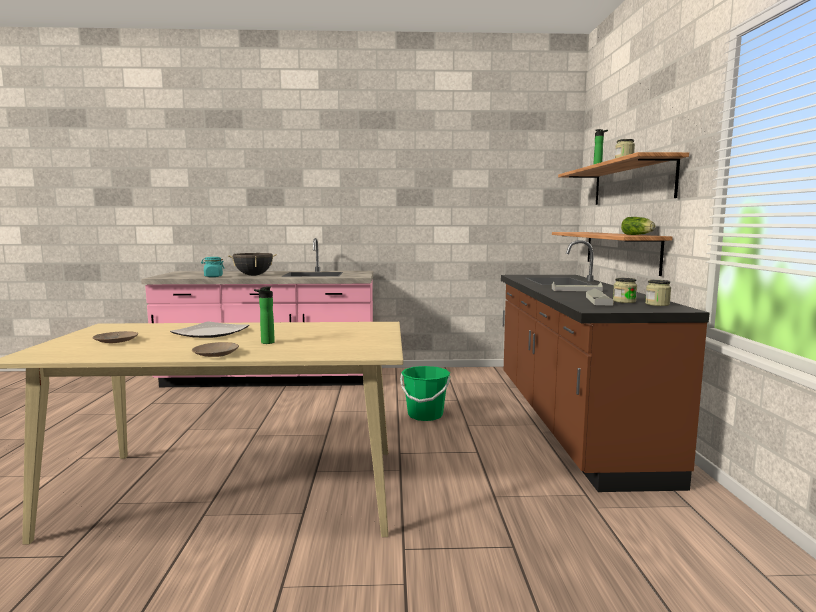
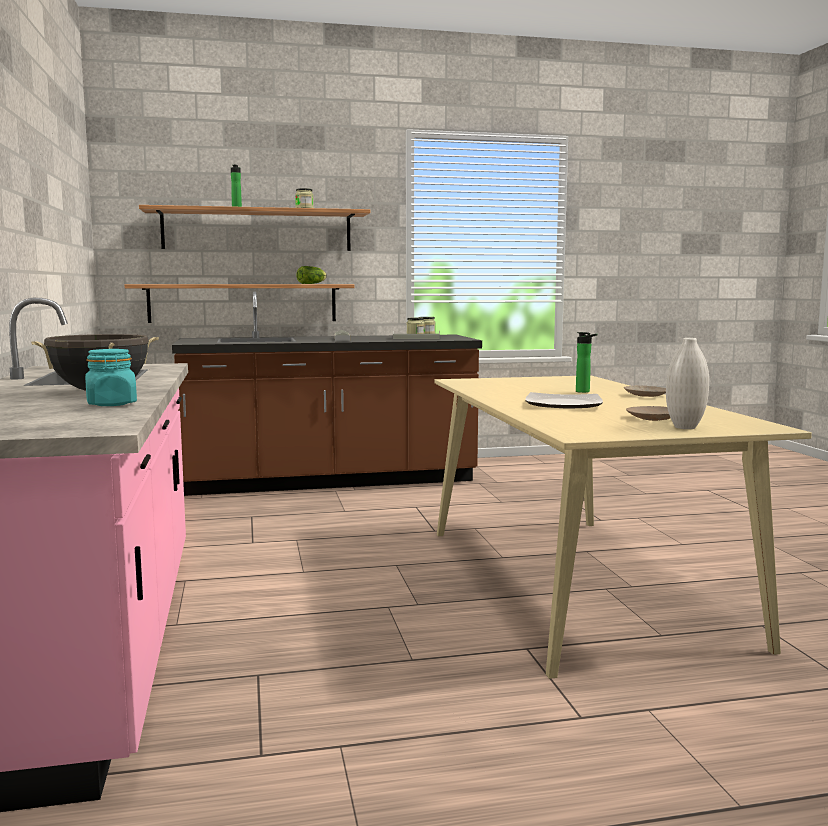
camera: 100 degrees left, 0 degrees up
(73, 342) = (685, 427): none -> white vase
(425, 415) = (313, 527): green bucket -> none

